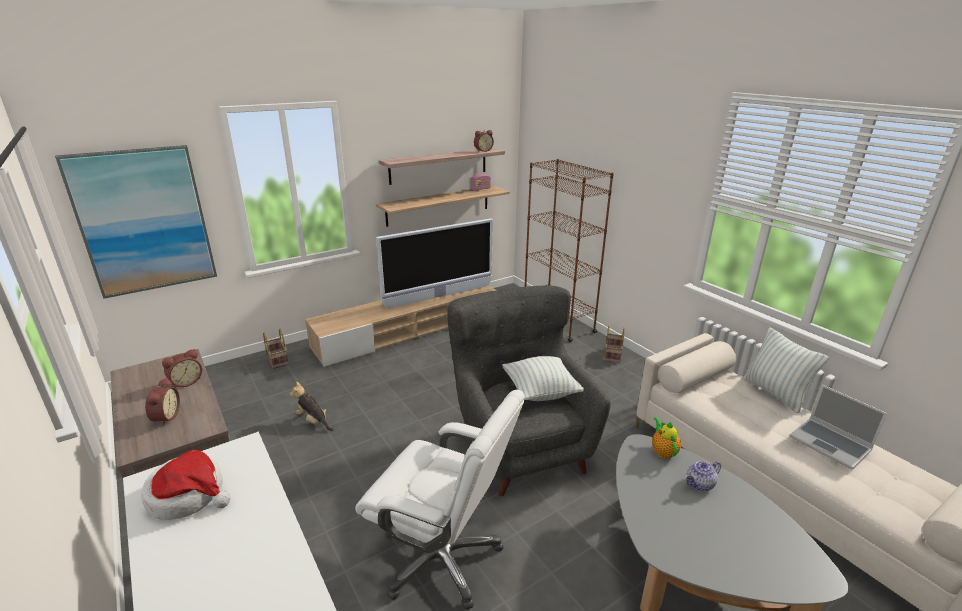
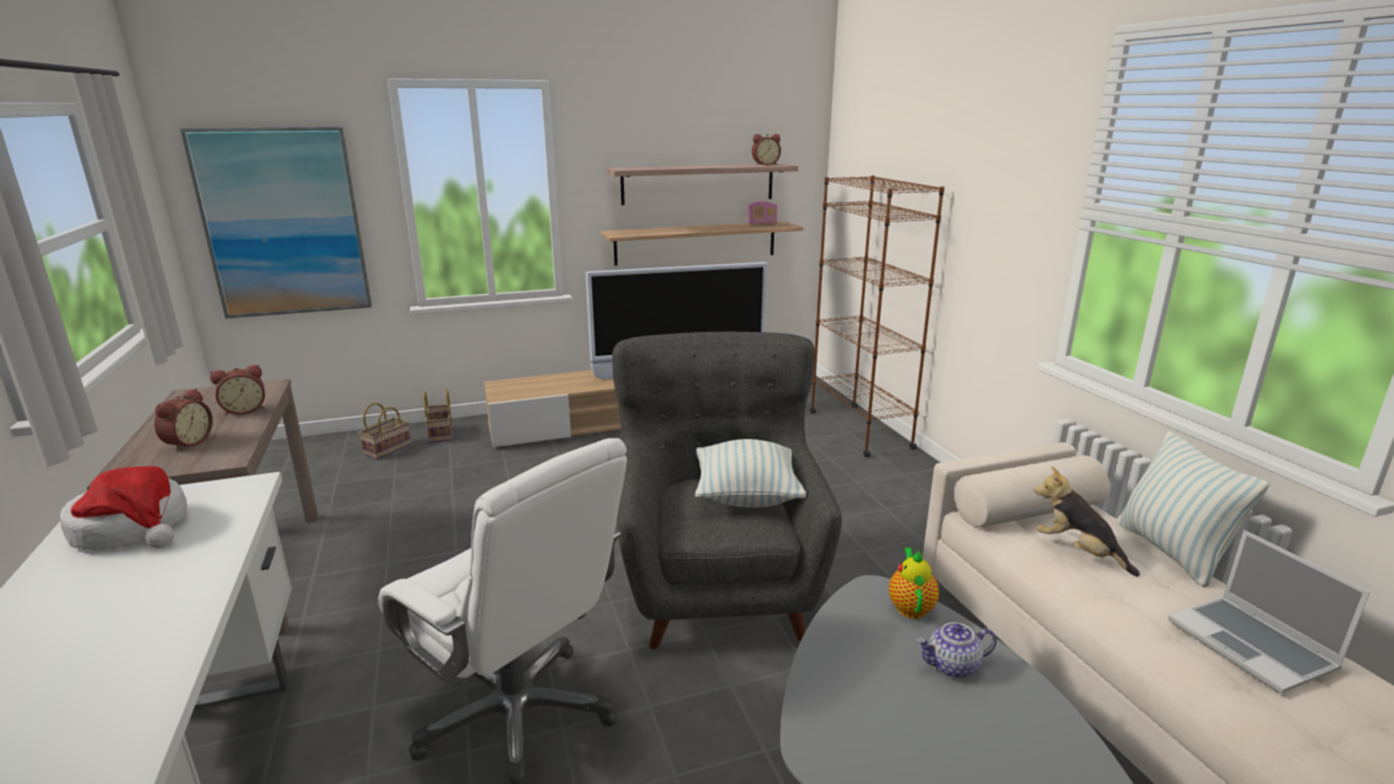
camera: 15 degrees right, 5 degrees down
(313, 421) = (443, 510): plush toy -> plush toy (1078, 552)
(612, 354) = (928, 482): basket -> basket (388, 448)

